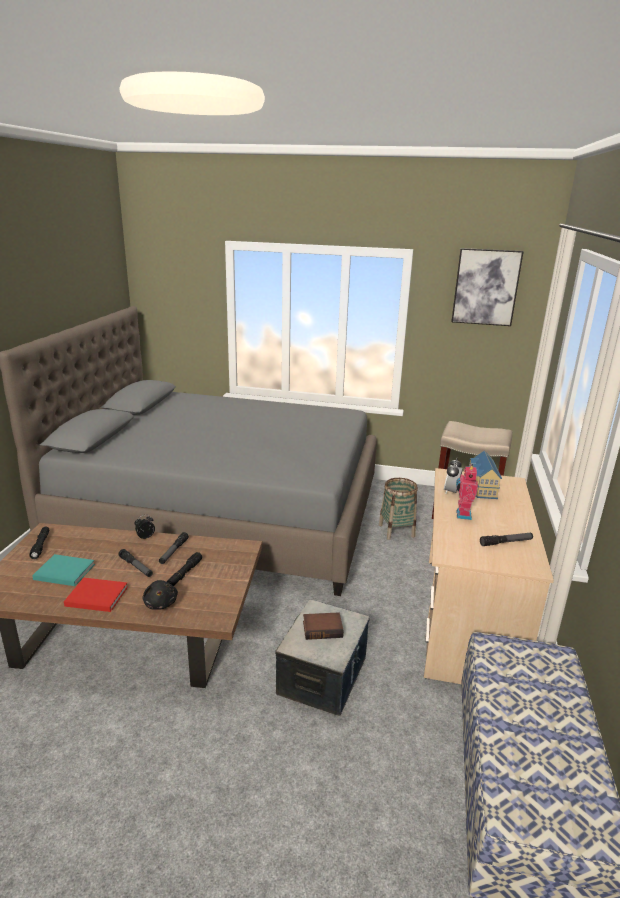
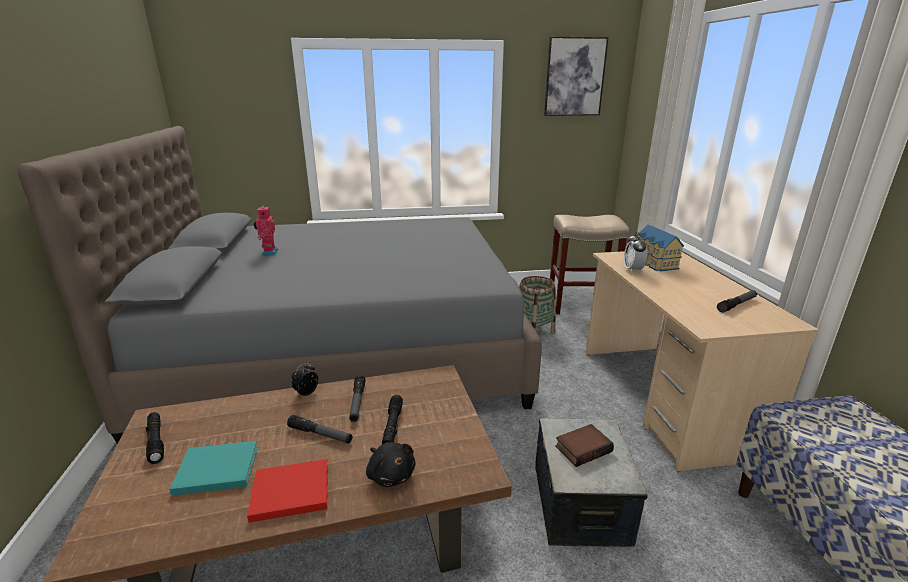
camera: 20 degrees left, 0 degrees up
(462, 515) = (668, 288): toy robot -> toy robot (268, 252)

